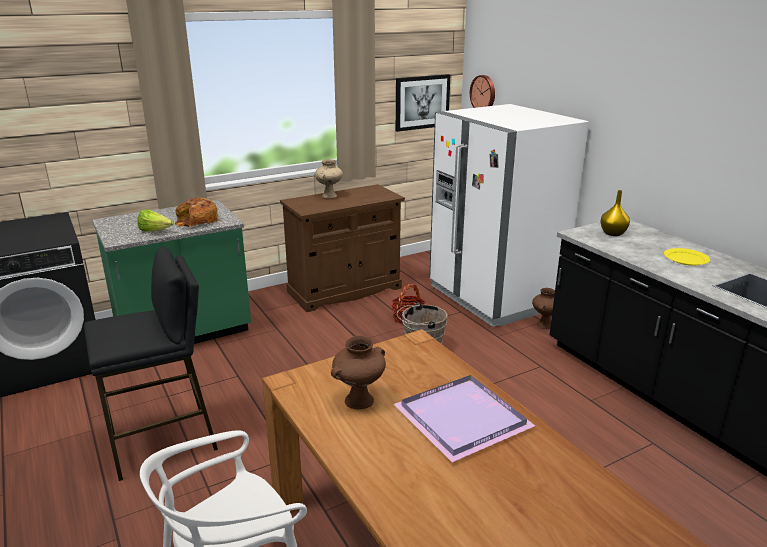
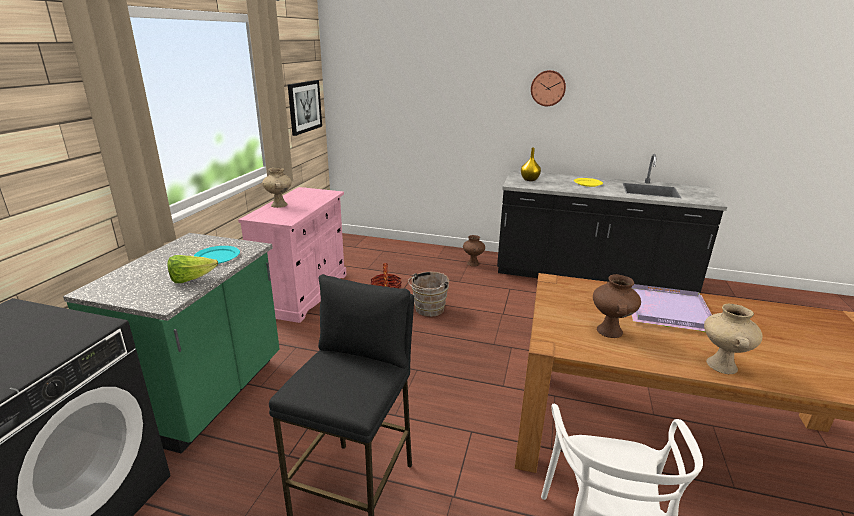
camera: 45 degrees left, 0 degrees up
(196, 221) = (217, 257): bread -> turquoise plate
(345, 290) = (303, 293): brown cabinet -> pink cabinet
(384, 481) = (720, 365): none -> beige vase
(483, 93) = (353, 94): wall clock -> wall clock (548, 88)
(494, 296) = (417, 257): white fridge -> none

